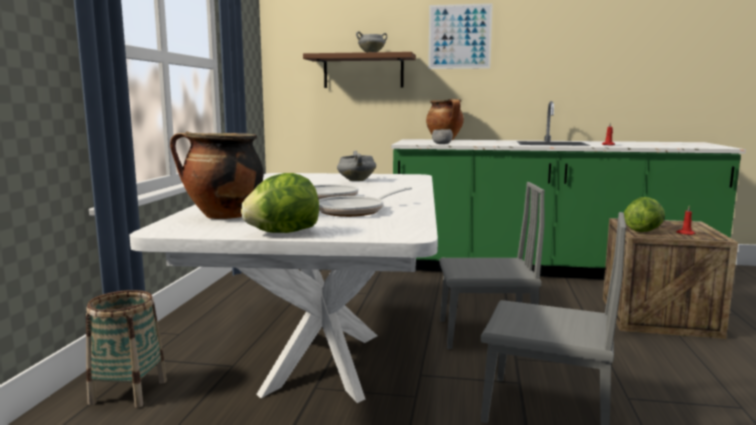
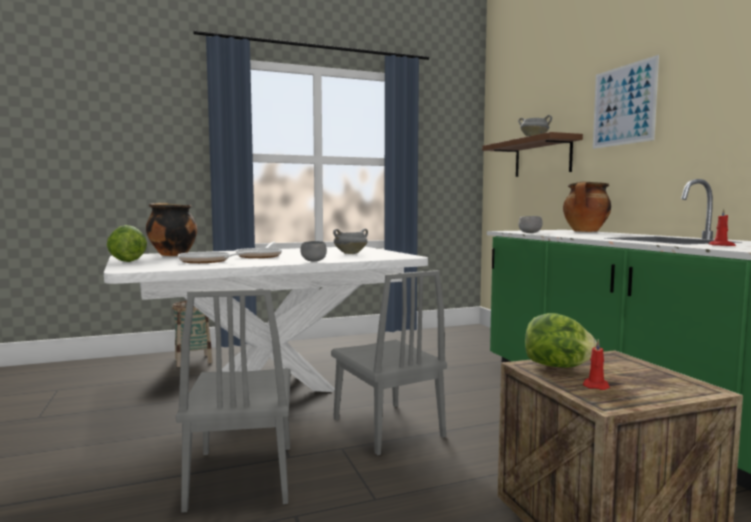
camera: 60 degrees right, 5 degrees down
(411, 191) = (313, 261): none -> grey bowl

